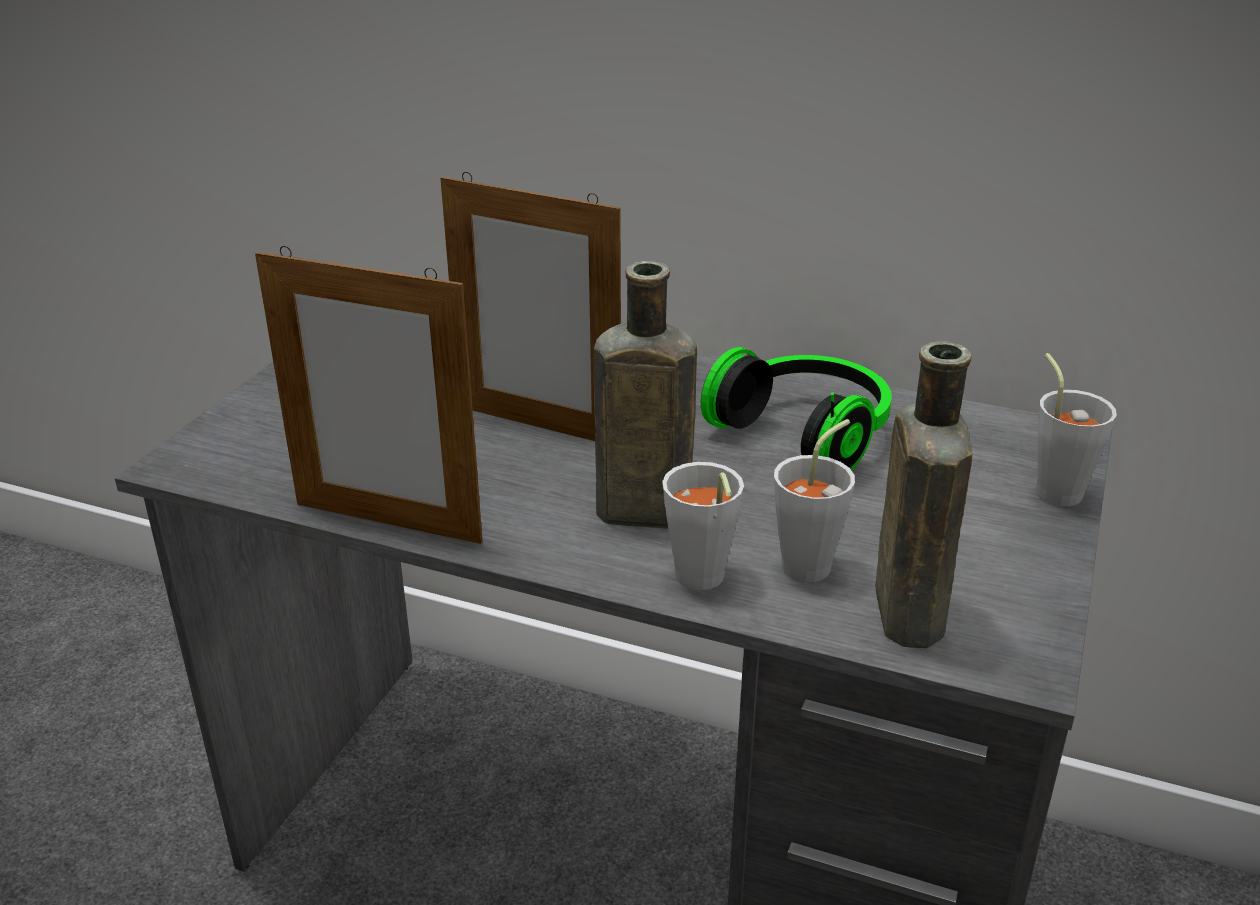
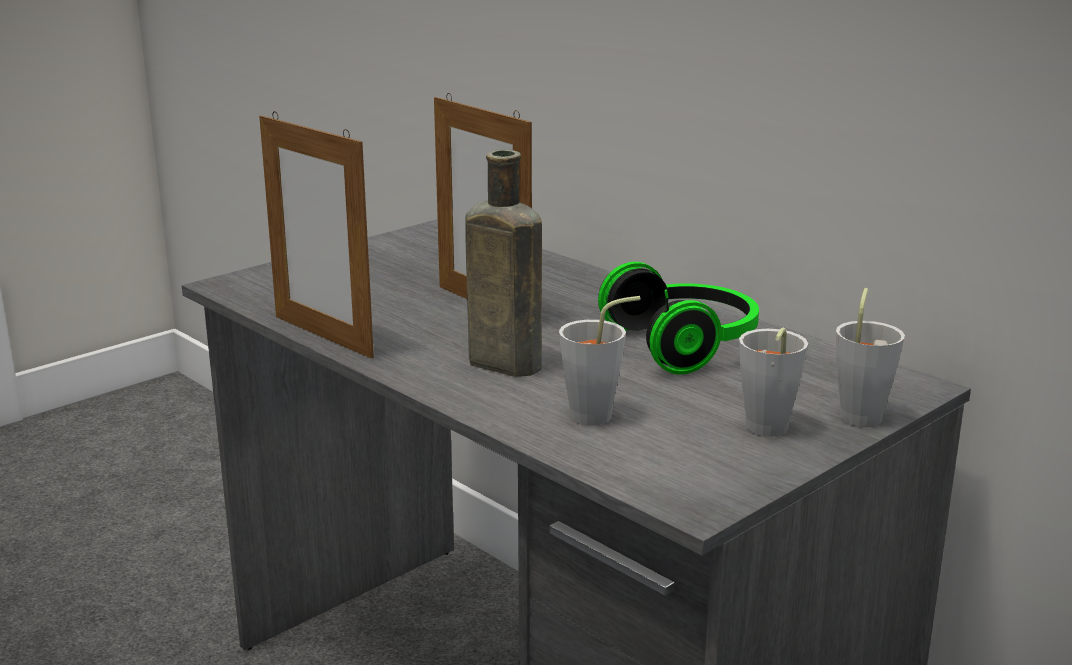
camera: 25 degrees right, 10 degrees down
(701, 582) = (501, 408): grey cup -> grey cup (764, 431)
(906, 608) = (641, 454): brown bottle -> none

